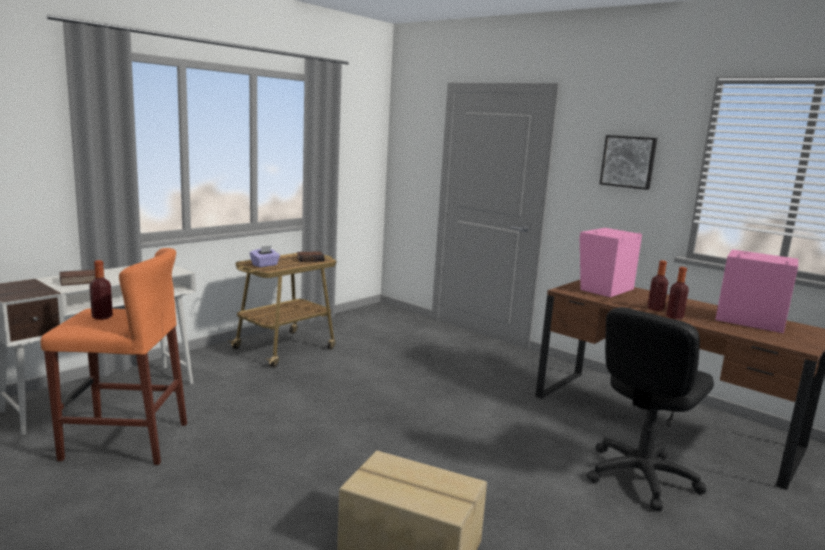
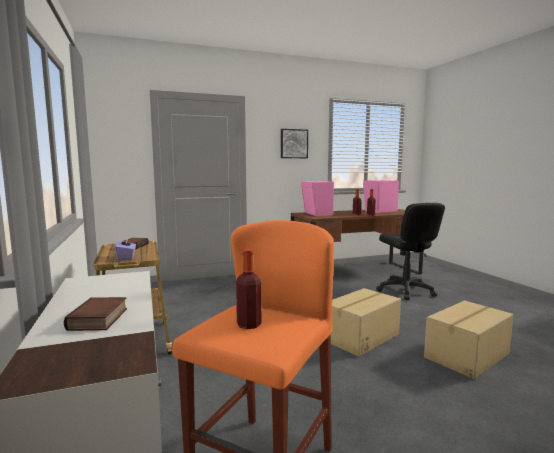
camera: 60 degrees left, 5 degrees down
(396, 454) = (360, 337): none -> cardboard box

